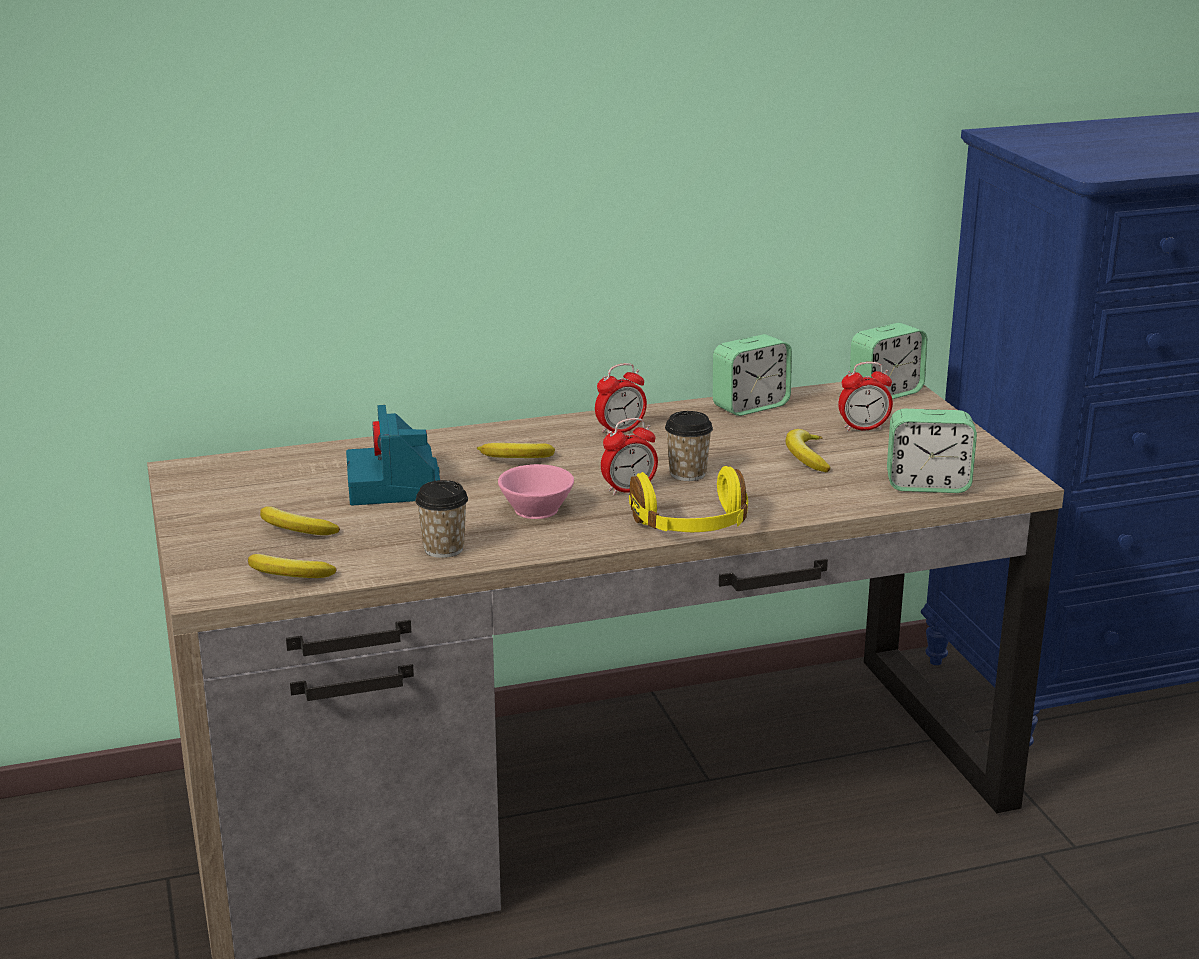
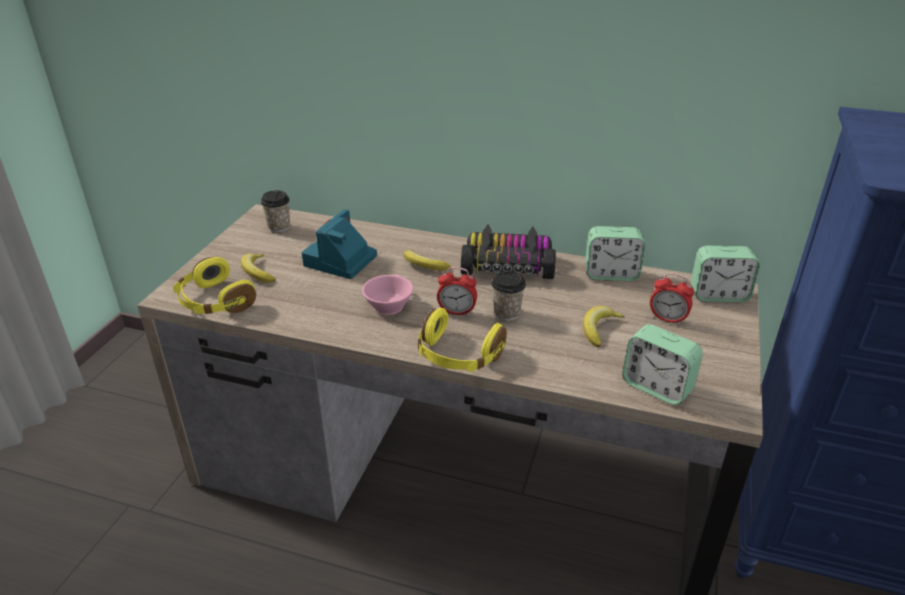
camera: 35 degrees right, 10 degrees up
(287, 576) = (214, 302): banana -> yellow headphones
(443, 549) = (306, 315): cup -> cup (279, 227)
(620, 430) = (508, 265): alarm clock -> toy car

